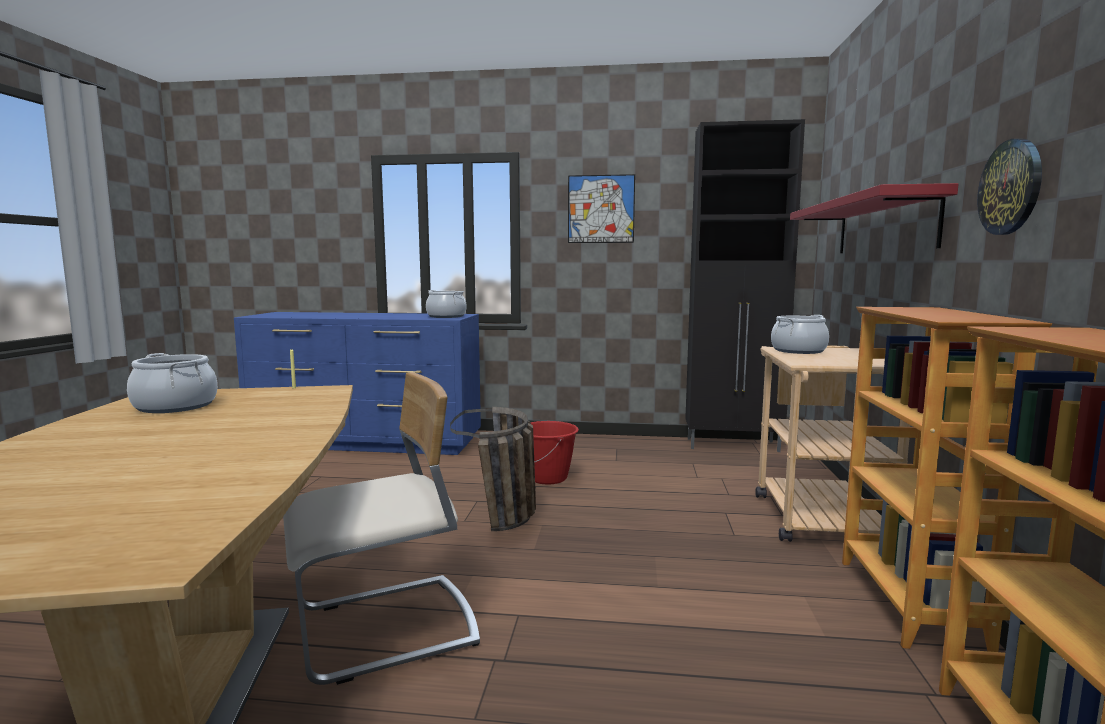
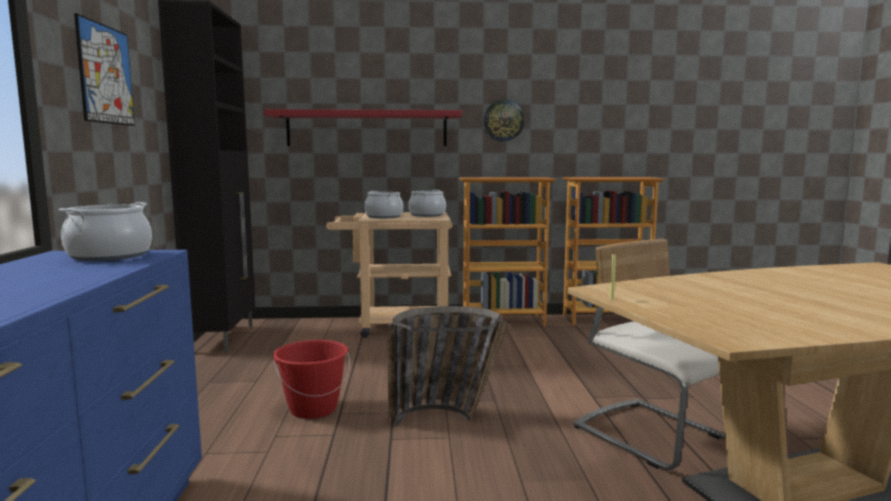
camera: 100 degrees left, 0 degrees up
(175, 406) = (752, 316): cooking pot -> cooking pot (427, 215)

